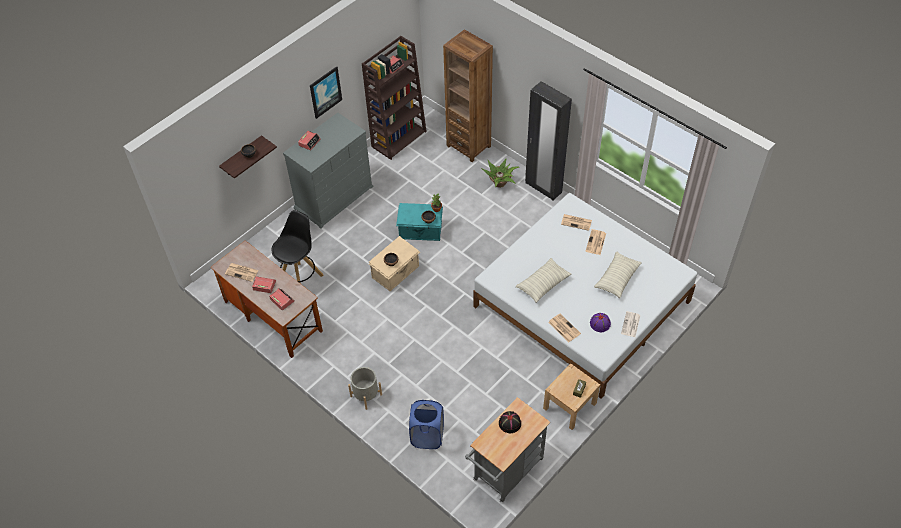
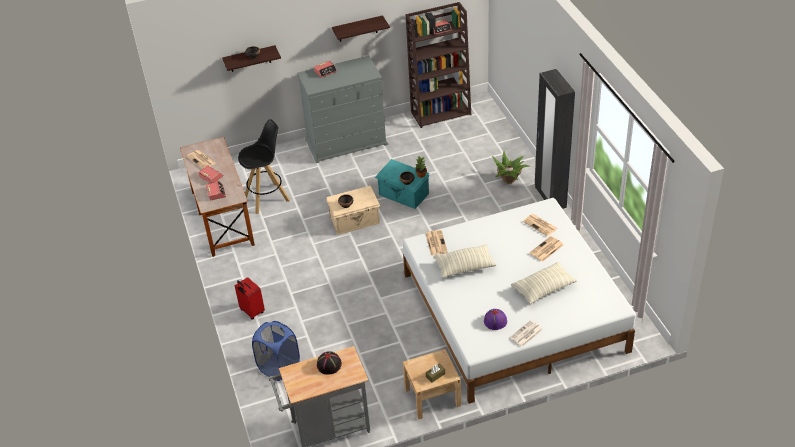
camera: 30 degrees right, 10 degrees down
(325, 92) = (357, 29): picture -> shelf
(366, 395) = (251, 311): grey planter -> red suitcase
(468, 146) = (502, 139): brown bookcase -> none
(563, 328) = (456, 311): newspaper -> newspaper (436, 242)

